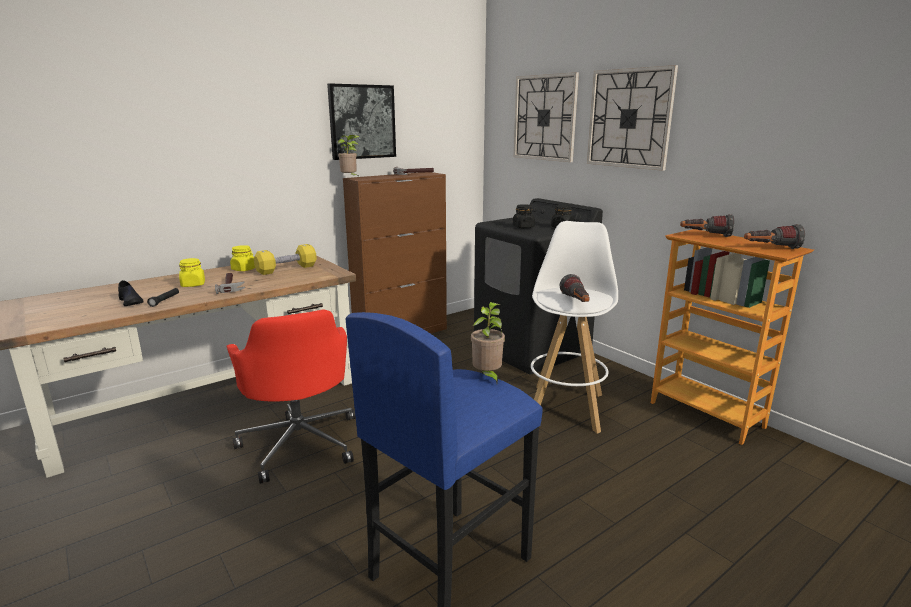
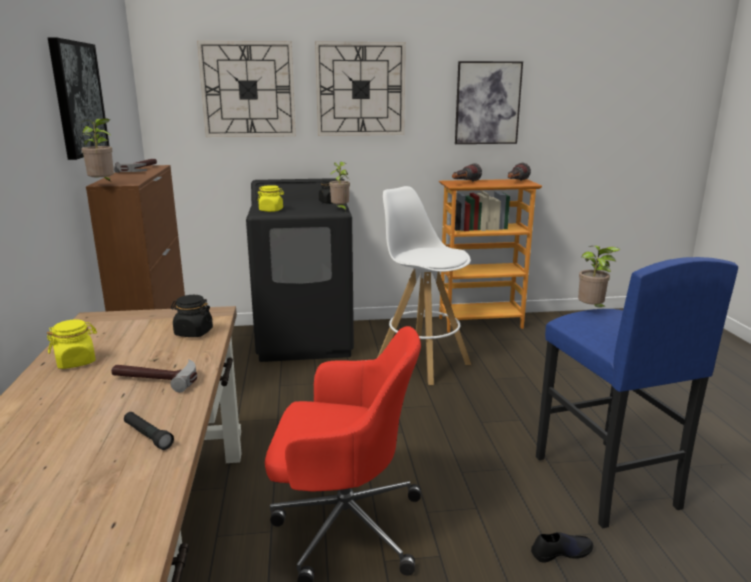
camera: 60 degrees left, 0 degrees up
(131, 302) = (99, 469): black shoe -> black shoe (561, 552)
(193, 284) = (91, 407): yellow jar -> yellow jar (271, 210)
(287, 269) = (138, 336): yellow dumbbell -> none
(523, 227) = (304, 209): black jar -> black jar (193, 332)
(540, 233) = (340, 210): none -> potted plant
(576, 302) = (449, 257): flashlight -> none
(770, 139) = (487, 103): none -> picture

